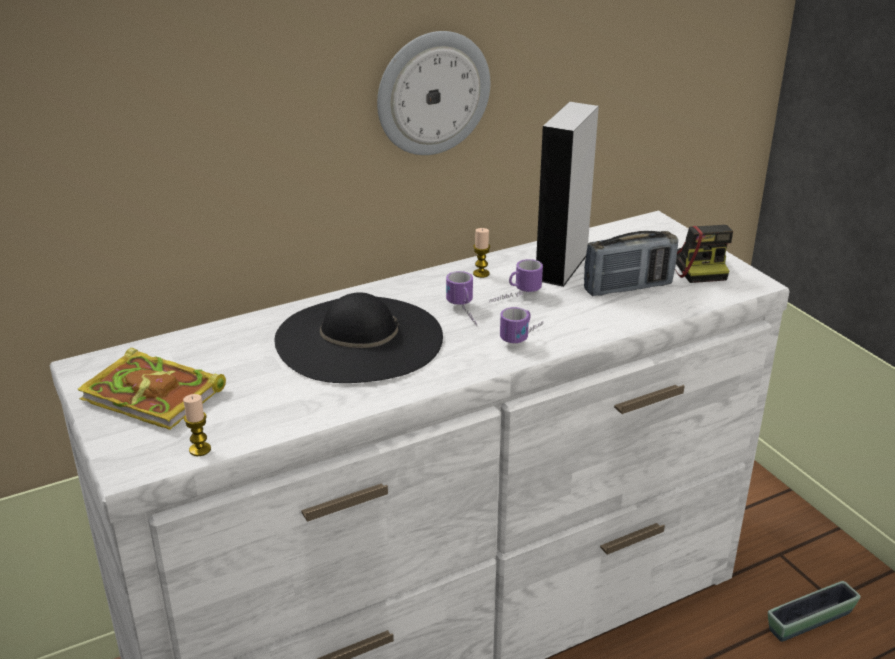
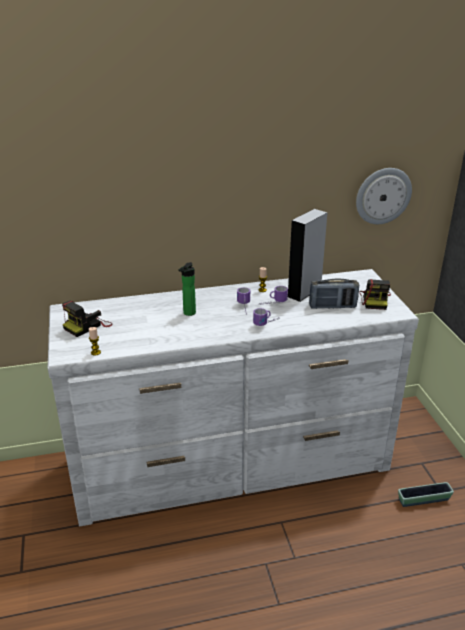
camera: 15 degrees right, 0 degrees up
(156, 395) = (87, 326): book -> camera
(359, 339) = (188, 313): black hat -> bottle
(432, 93) = (244, 198): wall clock -> wall clock (383, 195)

